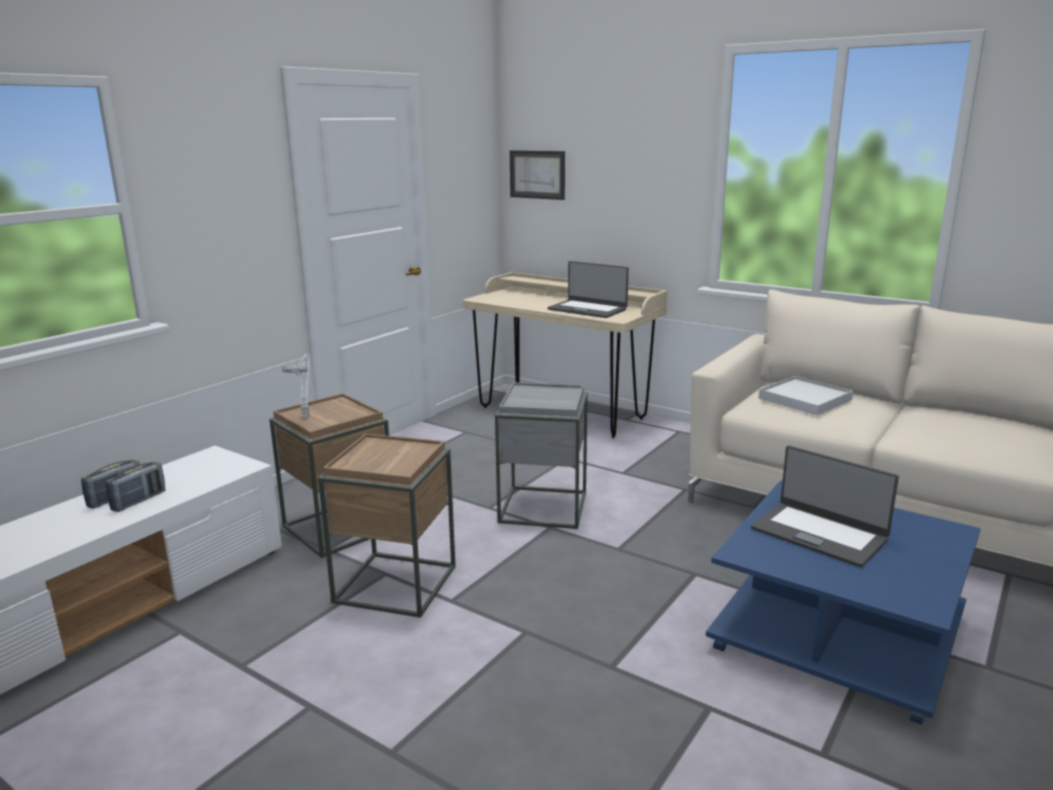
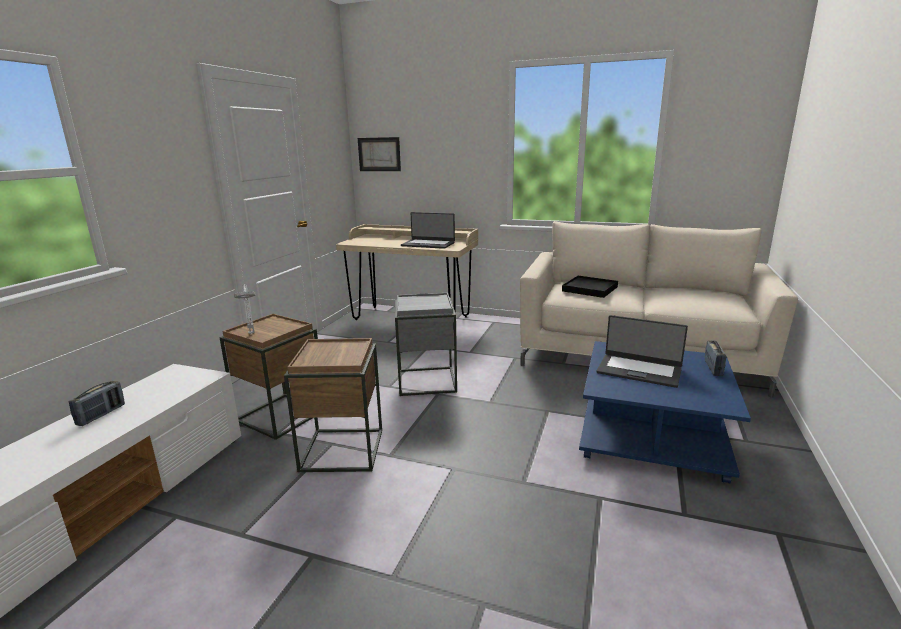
camera: 15 degrees left, 0 degrees up
(139, 501) = (124, 414): radio -> radio (713, 368)
(804, 399) = (589, 289): white tray -> black tray

